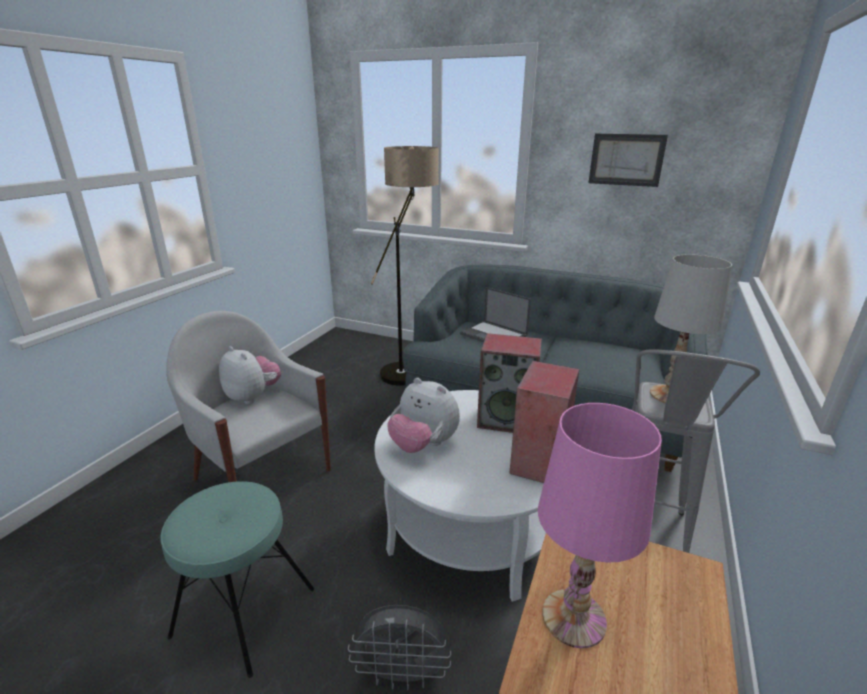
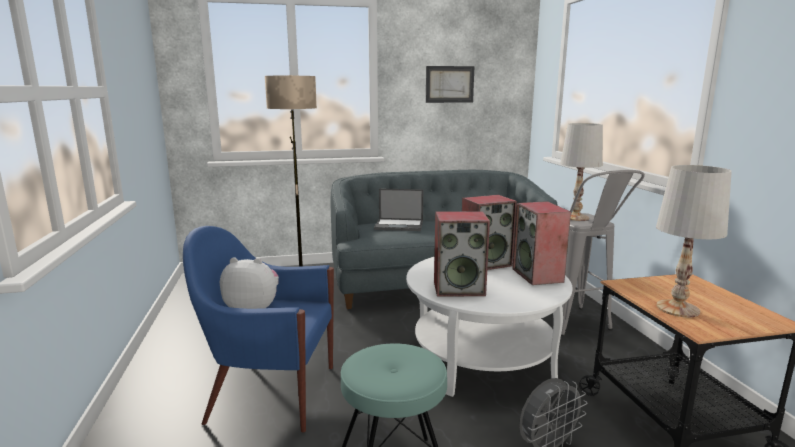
camera: 35 degrees left, 10 degrees down
(262, 473) = (270, 393): white armchair -> blue armchair
(423, 445) = (459, 288): plush toy -> speaker
(574, 619) = (678, 309): pink table lamp -> white table lamp

